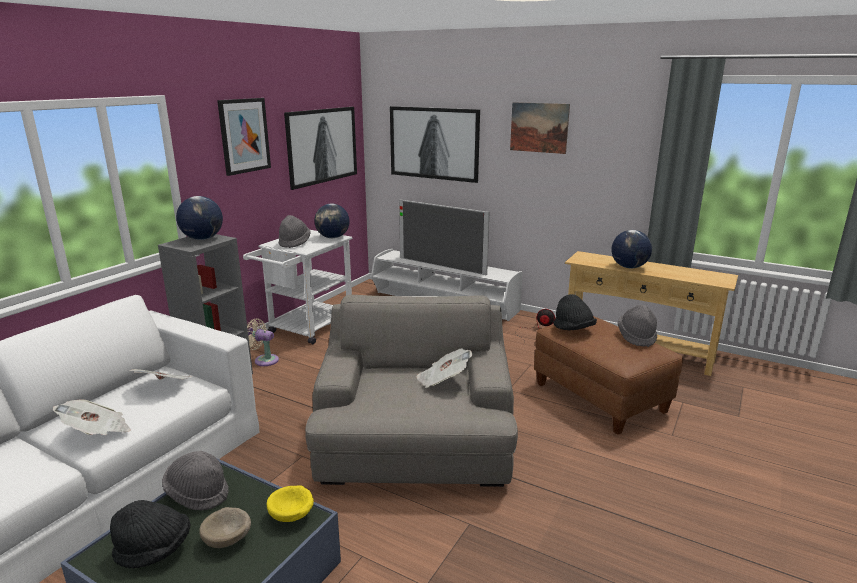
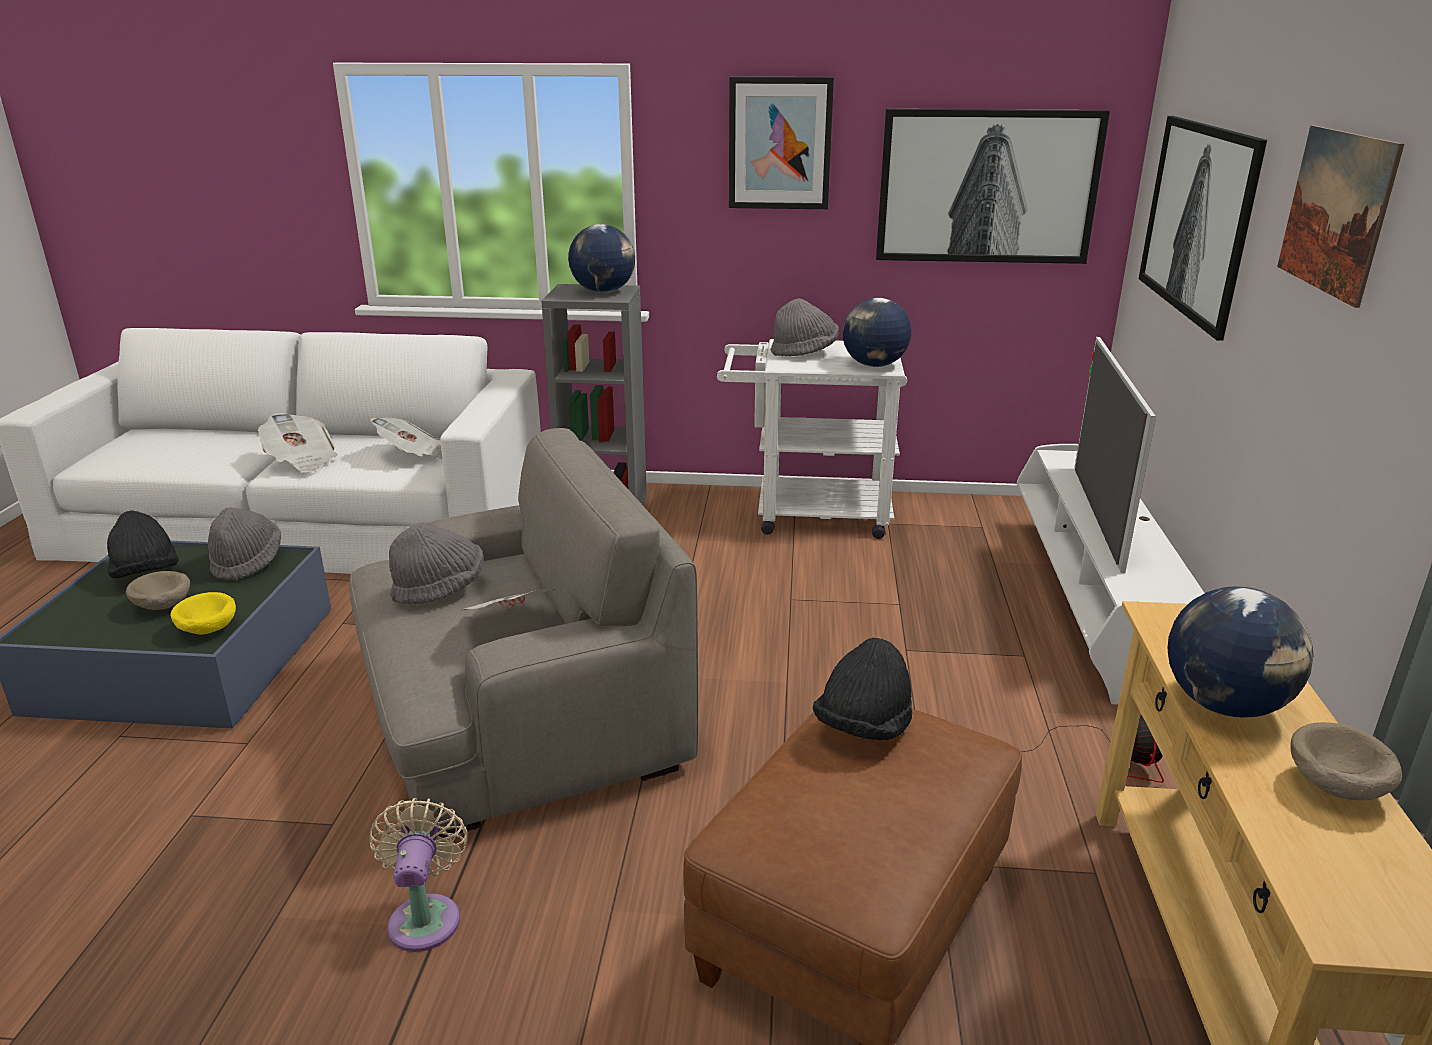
camera: 65 degrees right, 5 degrees up
(264, 360) = (681, 517): beige fan -> beige fan (425, 916)
(636, 337) = (909, 837): grey hat -> grey hat (439, 589)
(670, 268) = (1333, 787): none -> beige bowl

